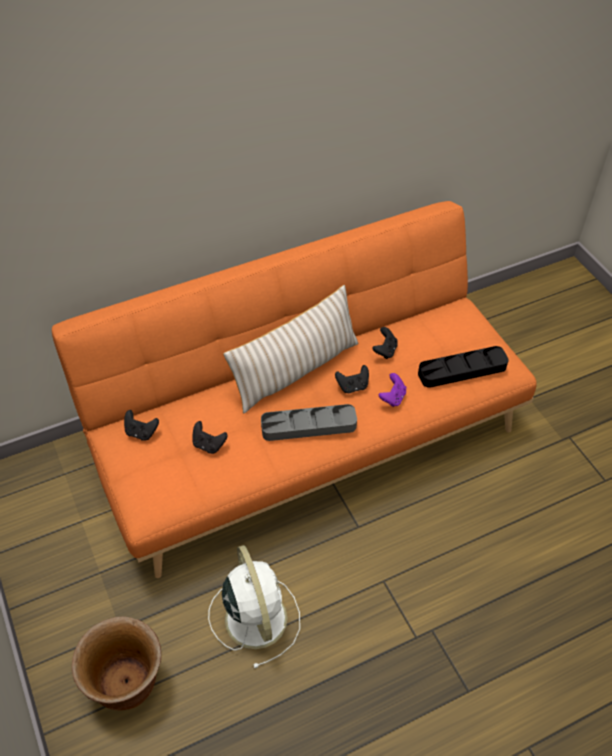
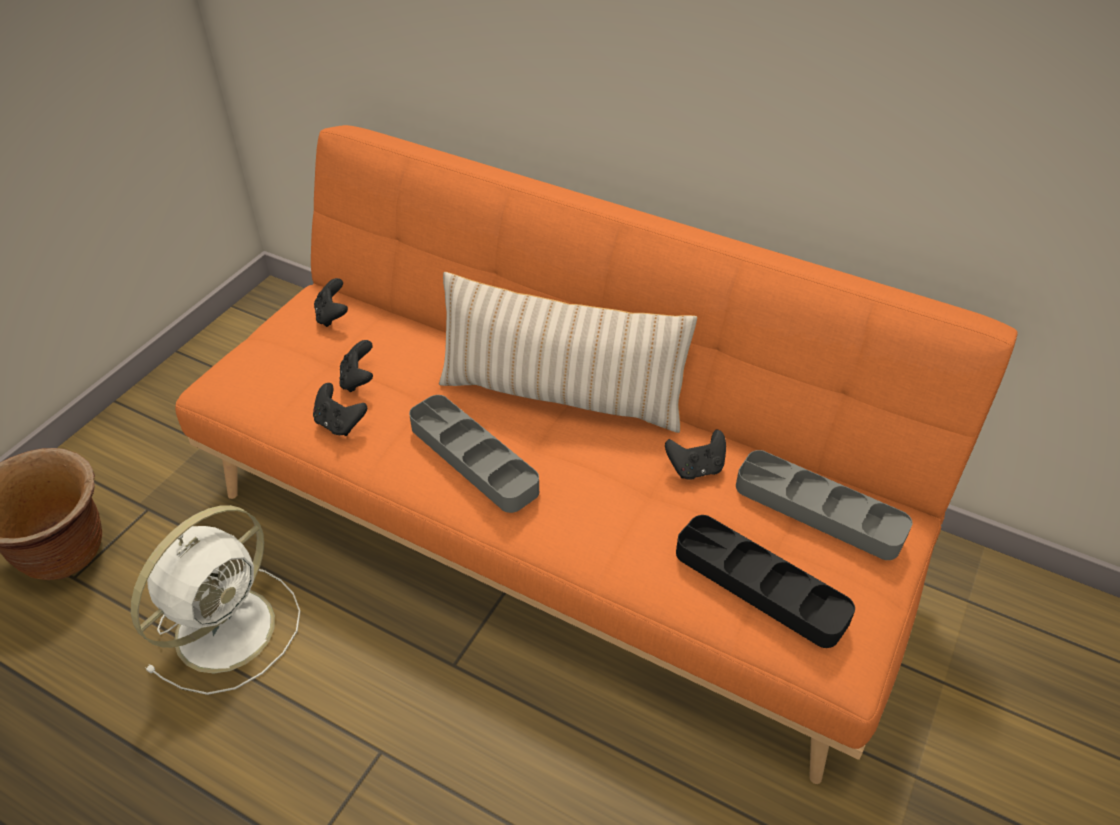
camera: 55 degrees right, 5 degrees down
(352, 386) = (589, 467): black game controller -> black game controller (339, 423)
(392, 398) = (614, 525): purple game controller -> none
(440, 327) = (819, 510): none -> grey tray

